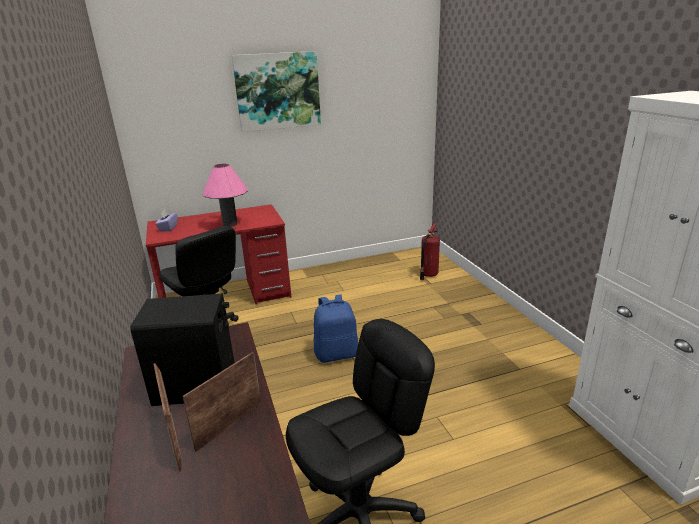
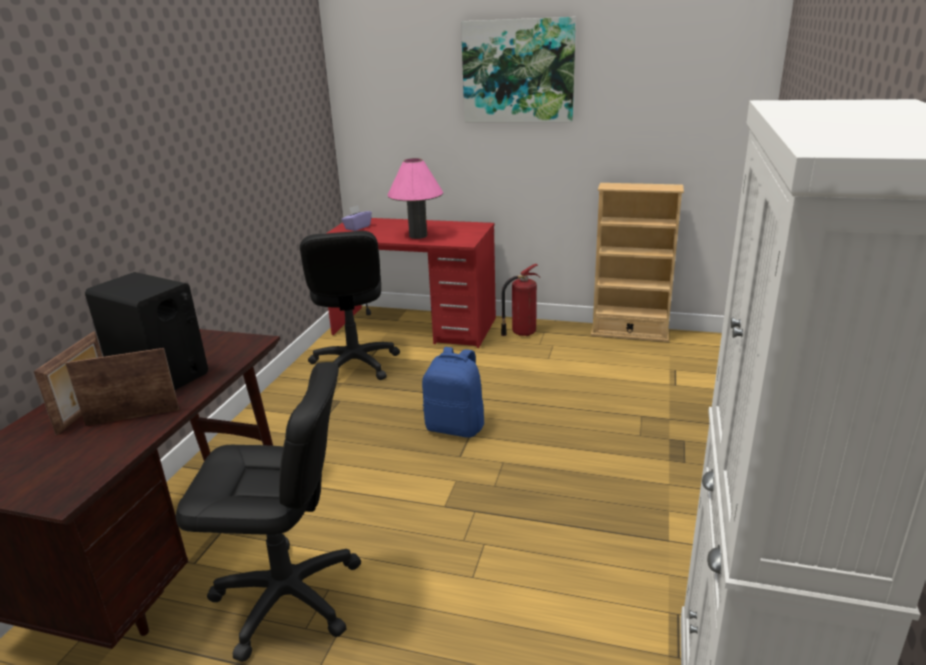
camera: 35 degrees right, 0 degrees up
(373, 260) = (629, 333): none -> beige bookcase
(428, 274) = (686, 373): fire extinguisher -> fire extinguisher (522, 333)

